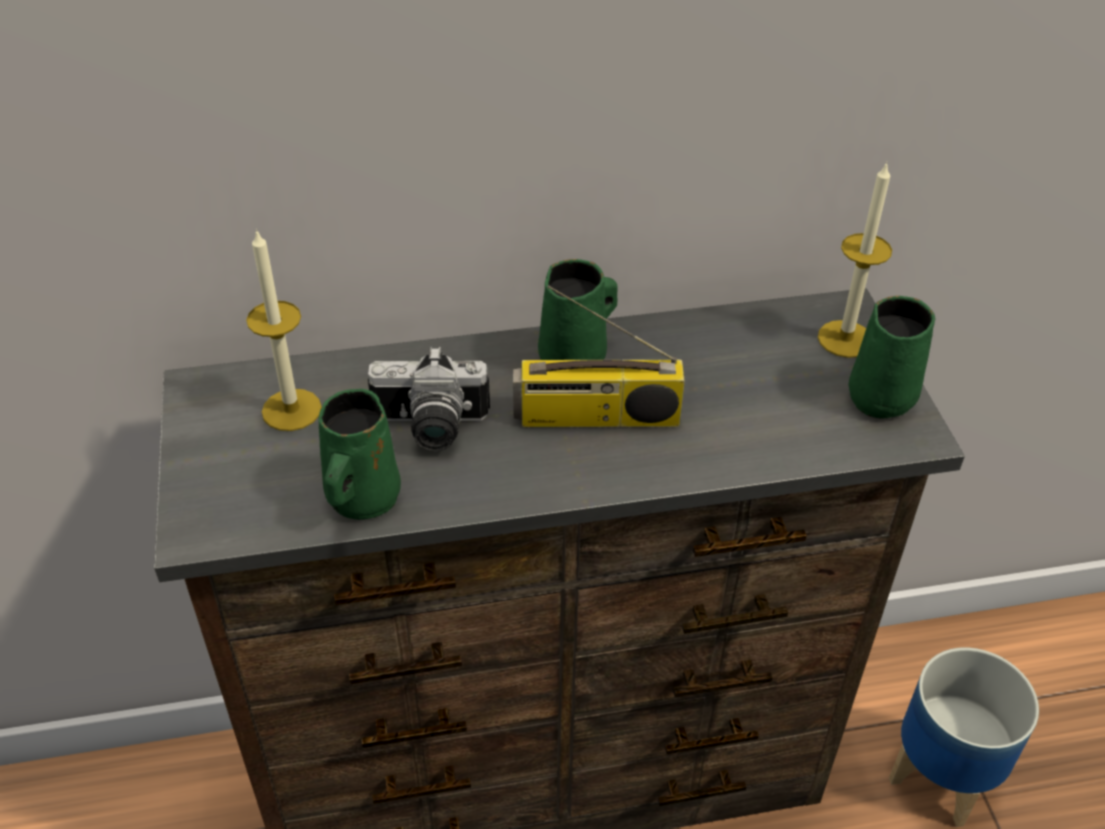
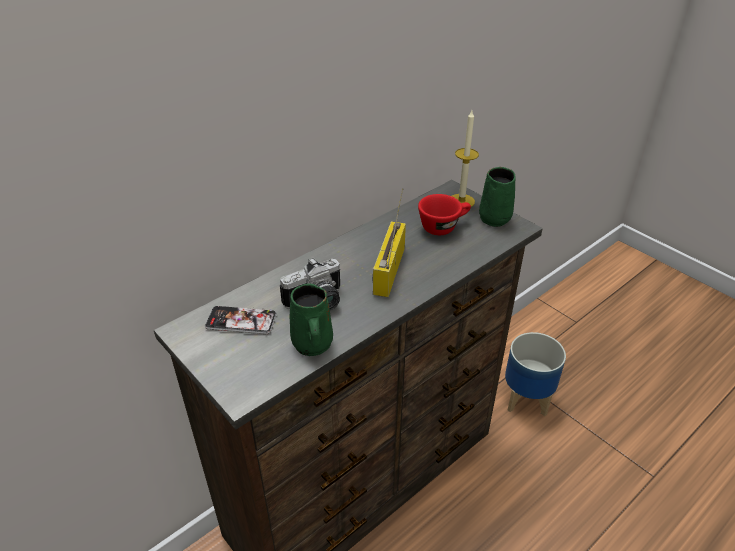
camera: 30 degrees left, 5 degrees down
(291, 410) = (241, 321): candle -> phone
(575, 358) = (357, 248): green mug -> none
(596, 418) = (388, 269): radio -> radio turned 135 degrees clockwise
(766, 376) = (443, 226): none -> red cup

